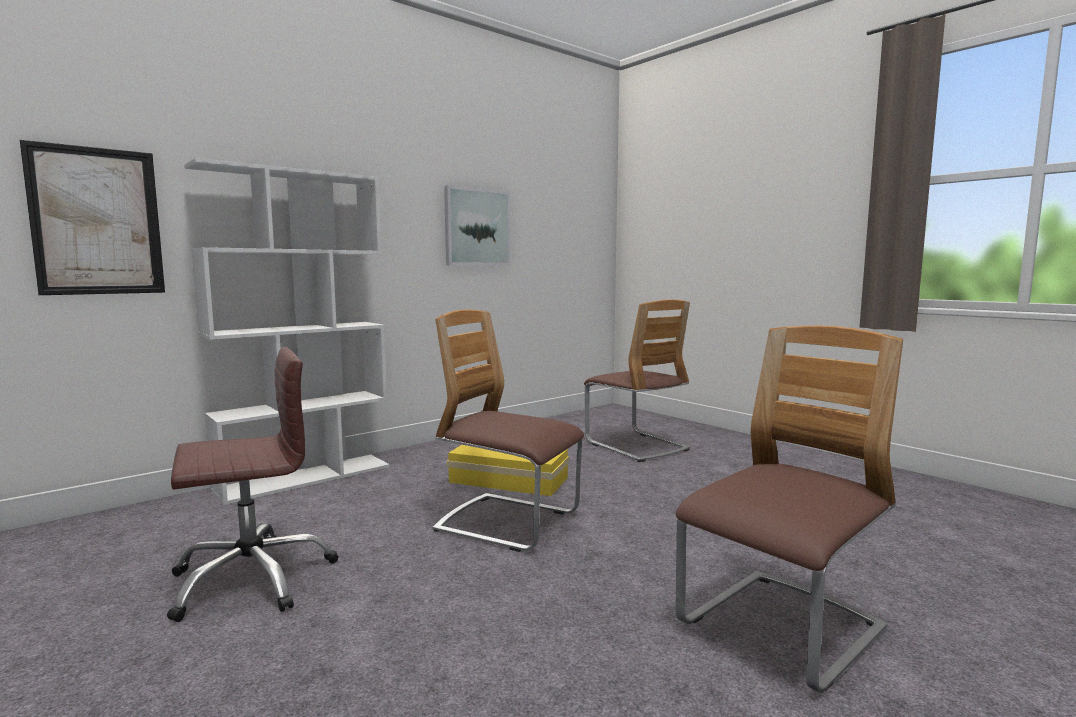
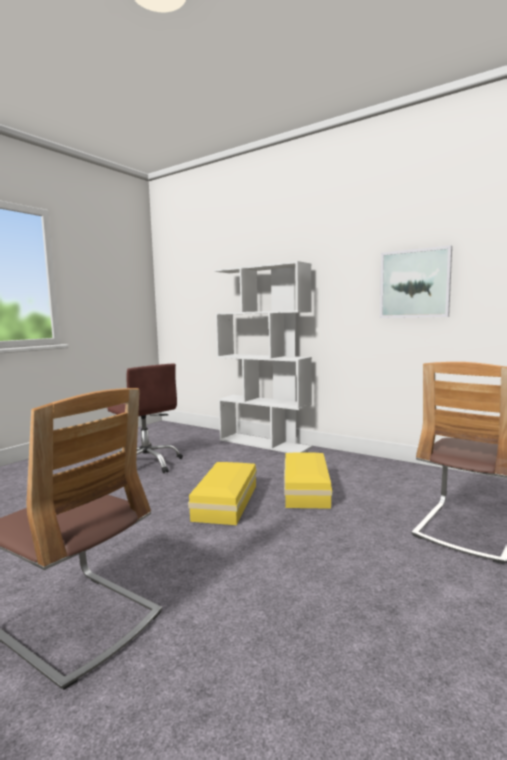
camera: 75 degrees right, 0 degrees up
(97, 221) = (206, 302): picture -> none
(508, 523) = (227, 501): chair -> yellow storage box

